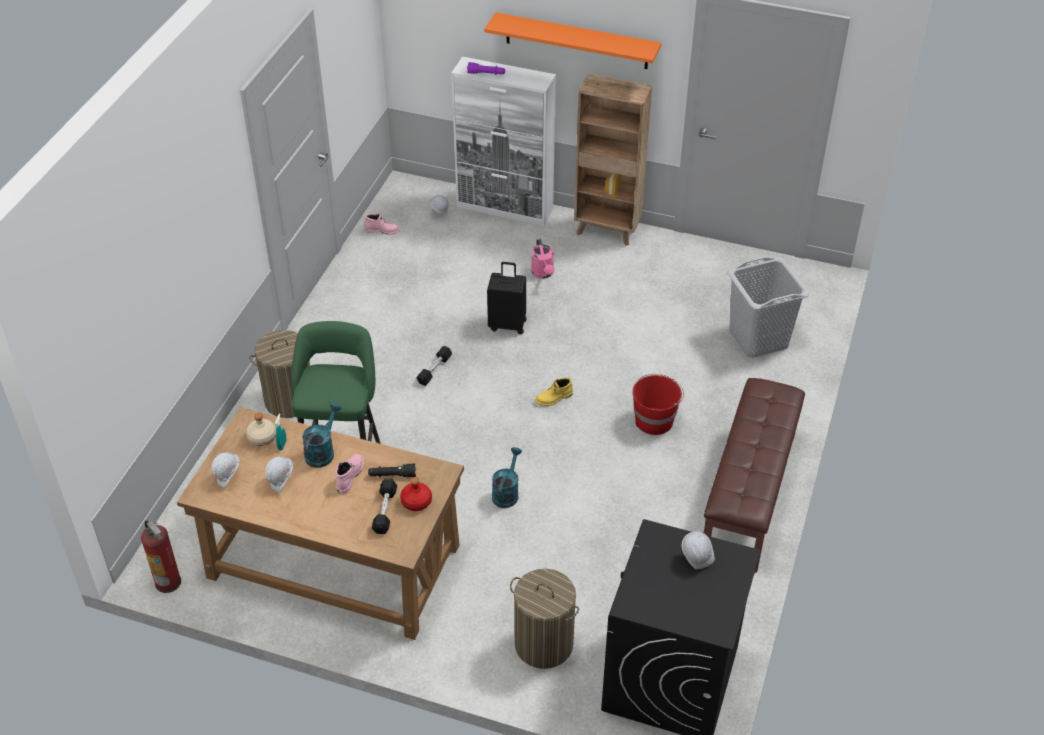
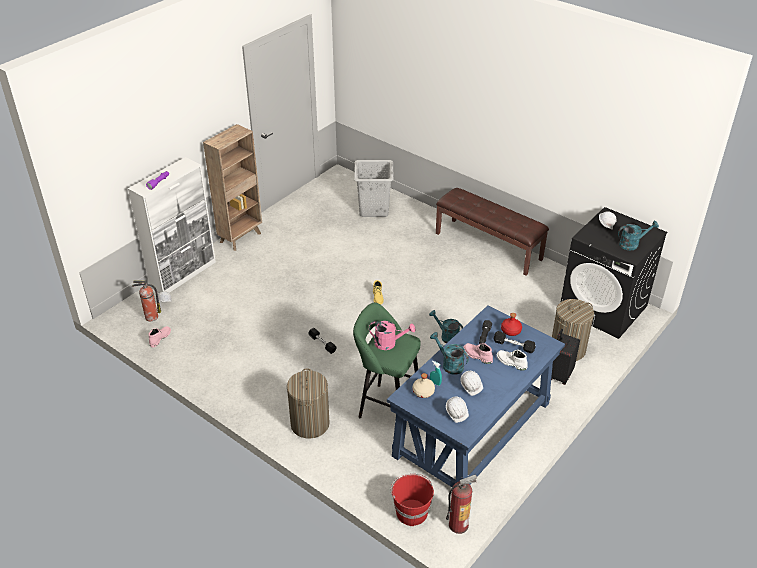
camera: 70 degrees left, 5 degrees down
(333, 562) = (472, 429): brown desk -> blue desk
(348, 514) = (511, 362): none -> white boot
(415, 210) = (150, 317): none -> fire extinguisher
(508, 324) = (300, 301): black suitcase -> black suitcase (559, 375)
(543, 274) = (262, 274): pink watering can -> pink watering can (389, 343)
(576, 41) = (188, 126): orange shelf -> none
(654, 420) = (417, 263): red bucket -> red bucket (411, 511)
(666, 602) = (632, 244): none -> turquoise watering can

